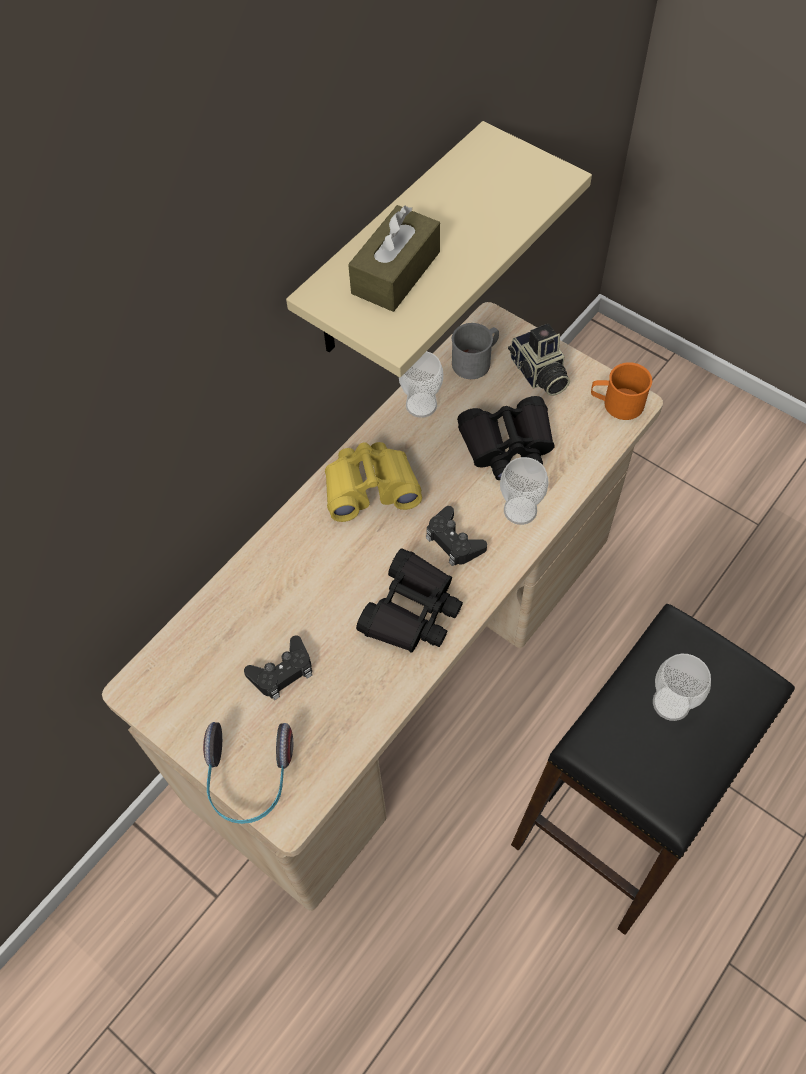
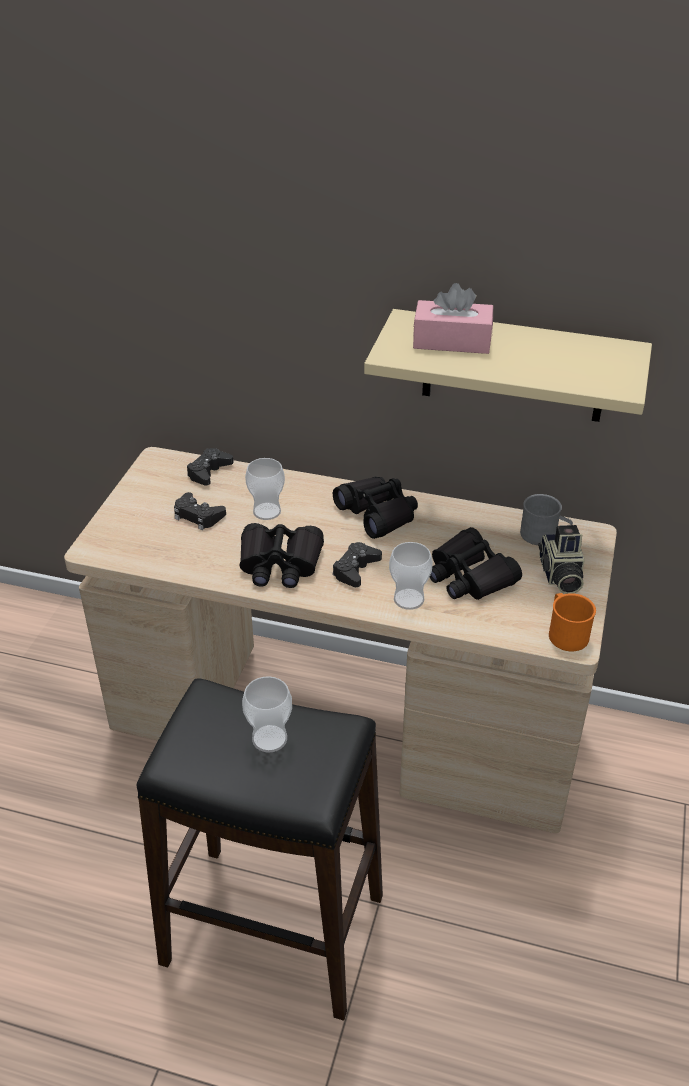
camera: 65 degrees right, 20 degrees down
(199, 635) = (209, 471): none -> black game controller
(249, 778) = (111, 524): headphones -> none
(370, 487) = (378, 514): yellow binoculars -> black binoculars
(396, 273) = (452, 341): brown tissue box -> pink tissue box
(421, 405) = (475, 518): cup -> cup (267, 511)
(538, 374) = (559, 575): camera -> camera turned 45 degrees counterclockwise

